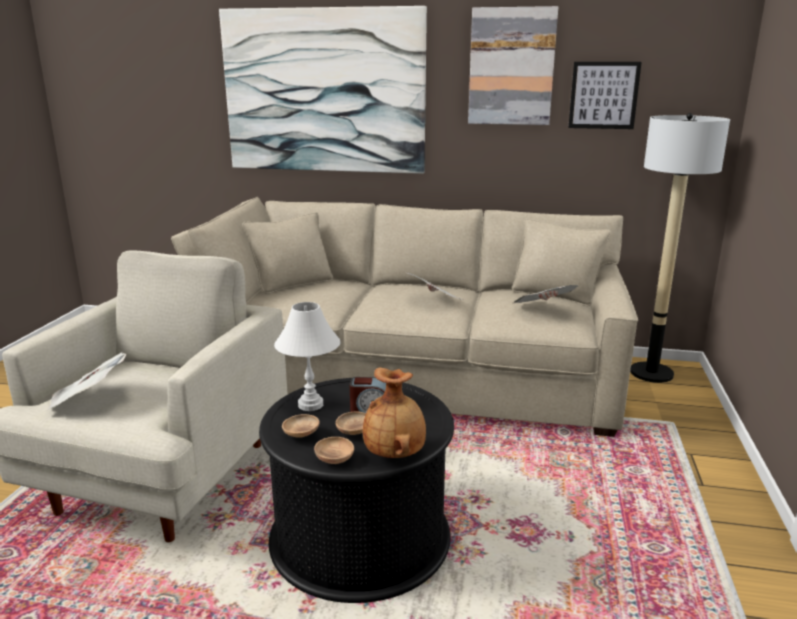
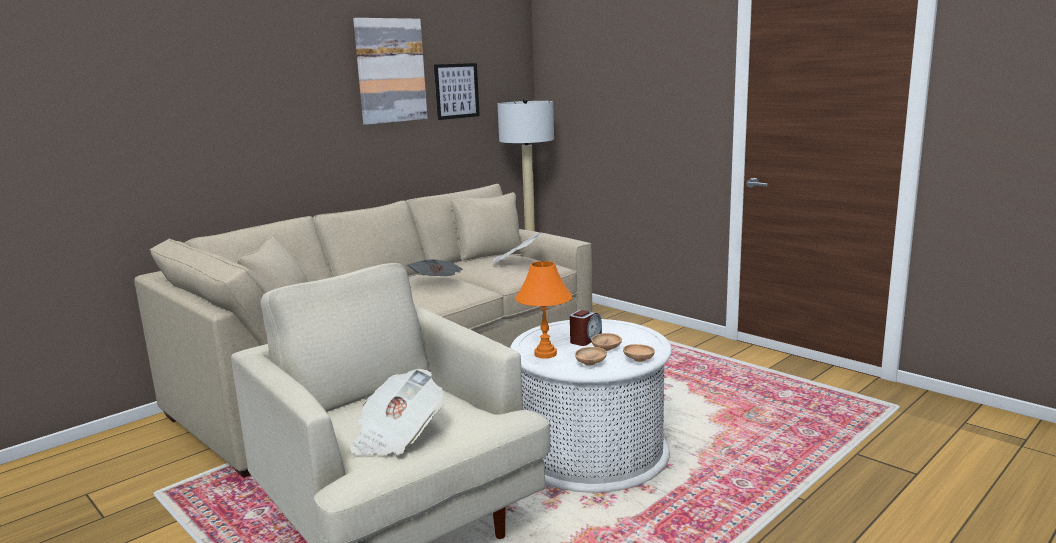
camera: 55 degrees left, 5 degrees down
(310, 405) = (545, 354): white table lamp -> orange table lamp
(324, 91) = (216, 105): picture -> none
(360, 536) = (591, 451): black coffee table -> white coffee table
(395, 453) = (651, 343): brown vase -> none

